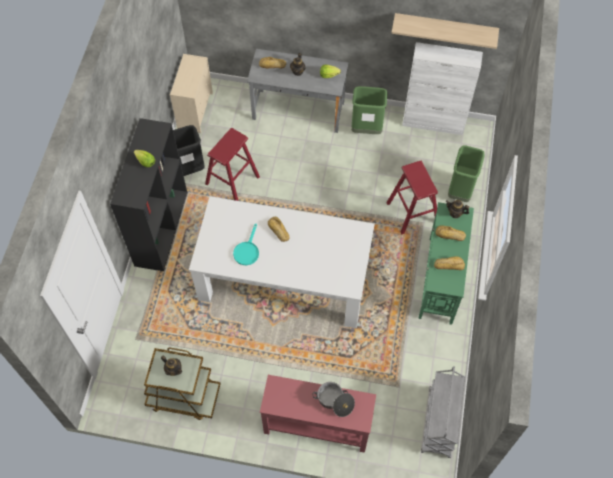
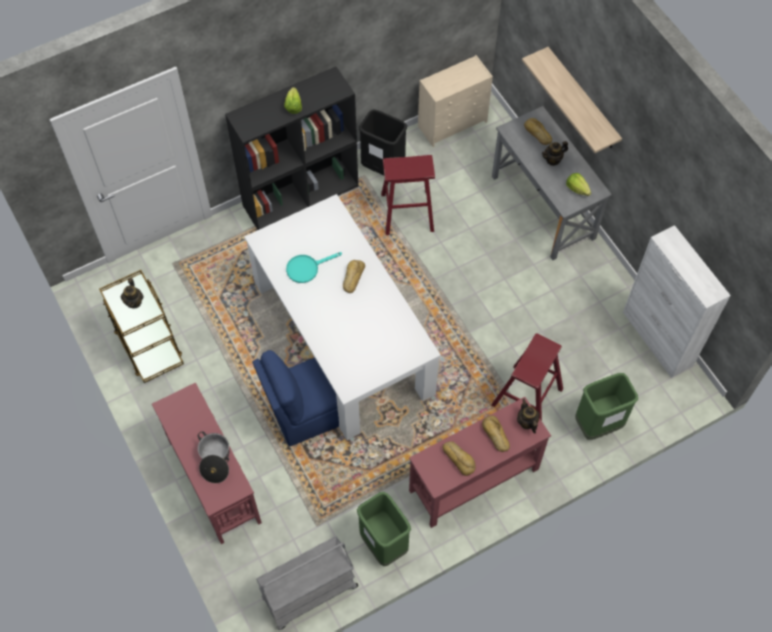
camera: 50 degrees right, 0 degrees up
(318, 335) = (308, 411): none -> blue chair
(366, 129) = (584, 283): green trash can -> green trash can (384, 544)
(440, 279) = (473, 479): green console table -> red console table
(445, 27) = (707, 233): shelf -> shelf (582, 100)

